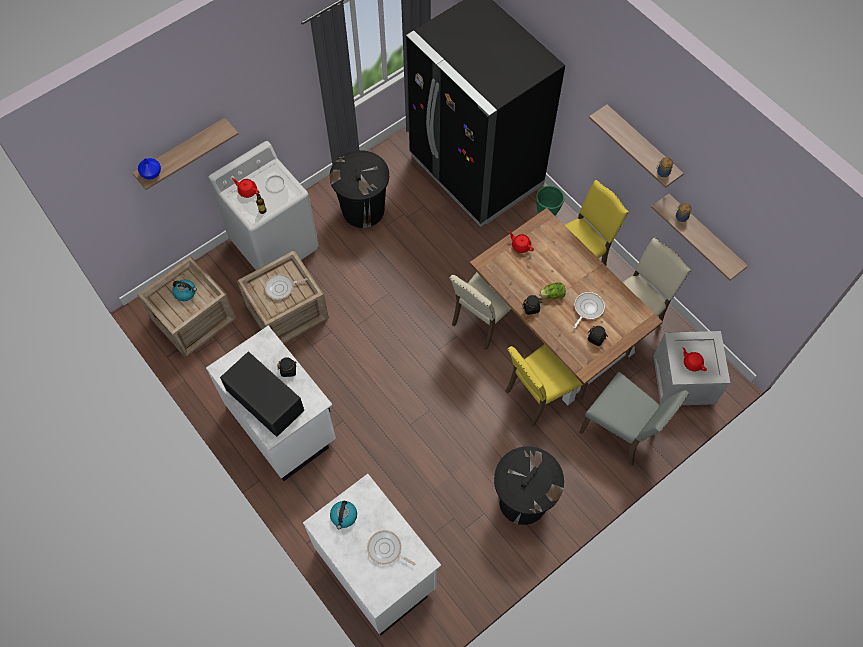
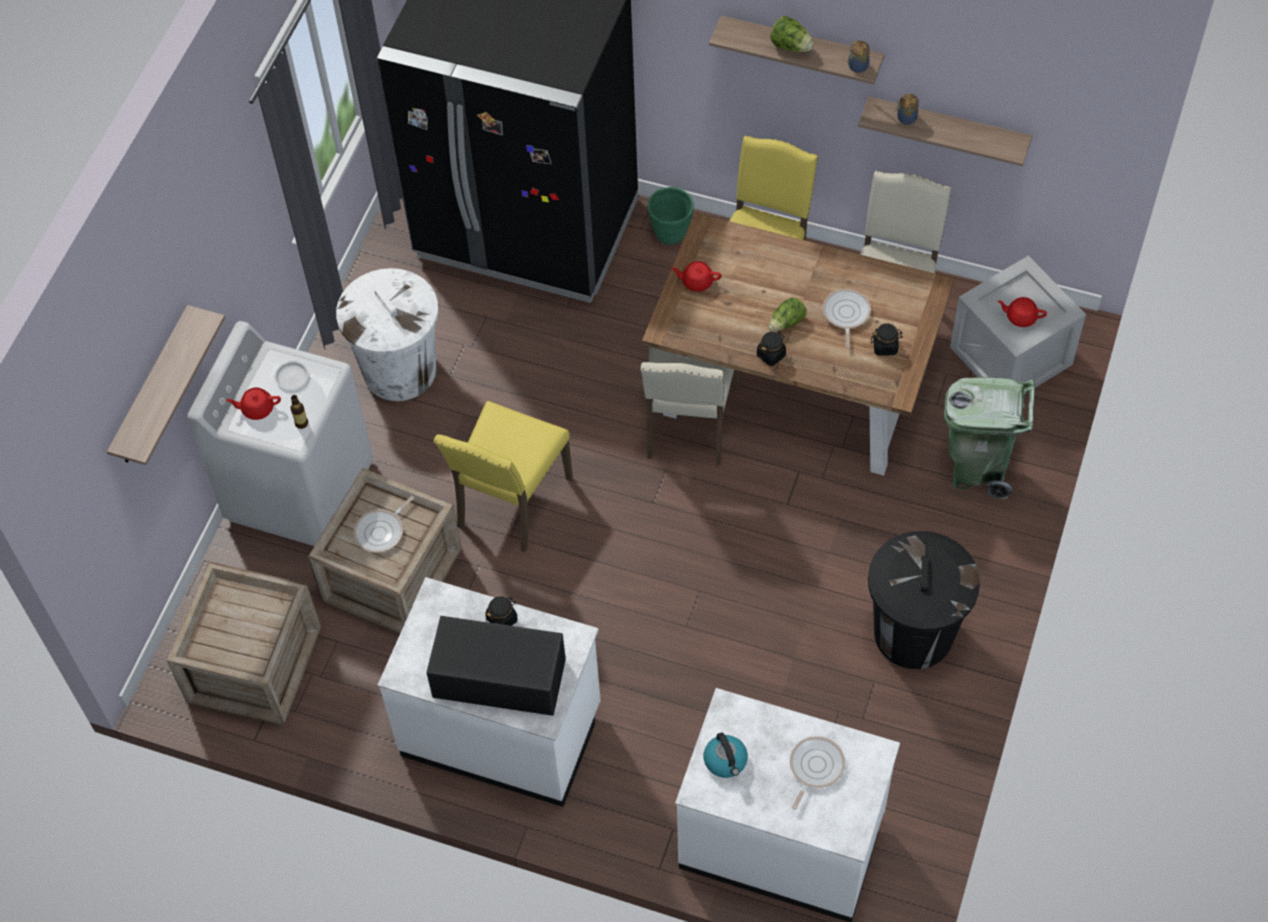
camera: 30 degrees left, 5 degrees down
(151, 174) = (138, 438): blue vase -> none
(185, 292) = (239, 618): kettle -> none
(363, 209) = (400, 370): black trash can -> white trash can
(386, 550) = (814, 768): frying pan -> frying pan turned 120 degrees clockwise
(541, 394) = (837, 481): yellow chair -> yellow chair (510, 503)
(621, 431) = (978, 468): grey chair -> green trash can
(633, 141) = (791, 46): none -> lettuce

